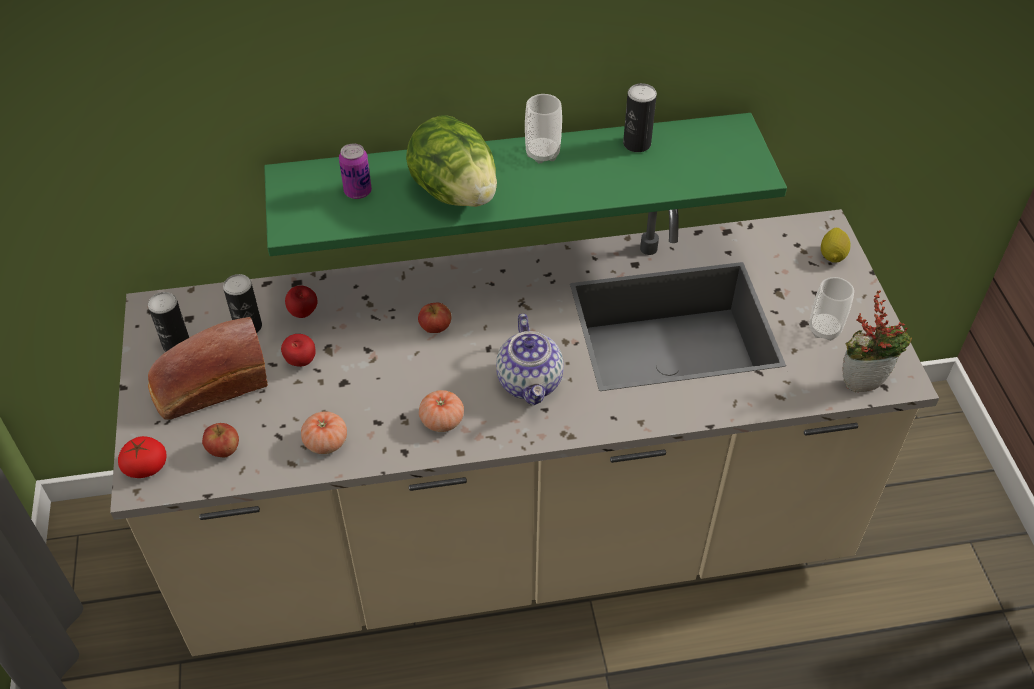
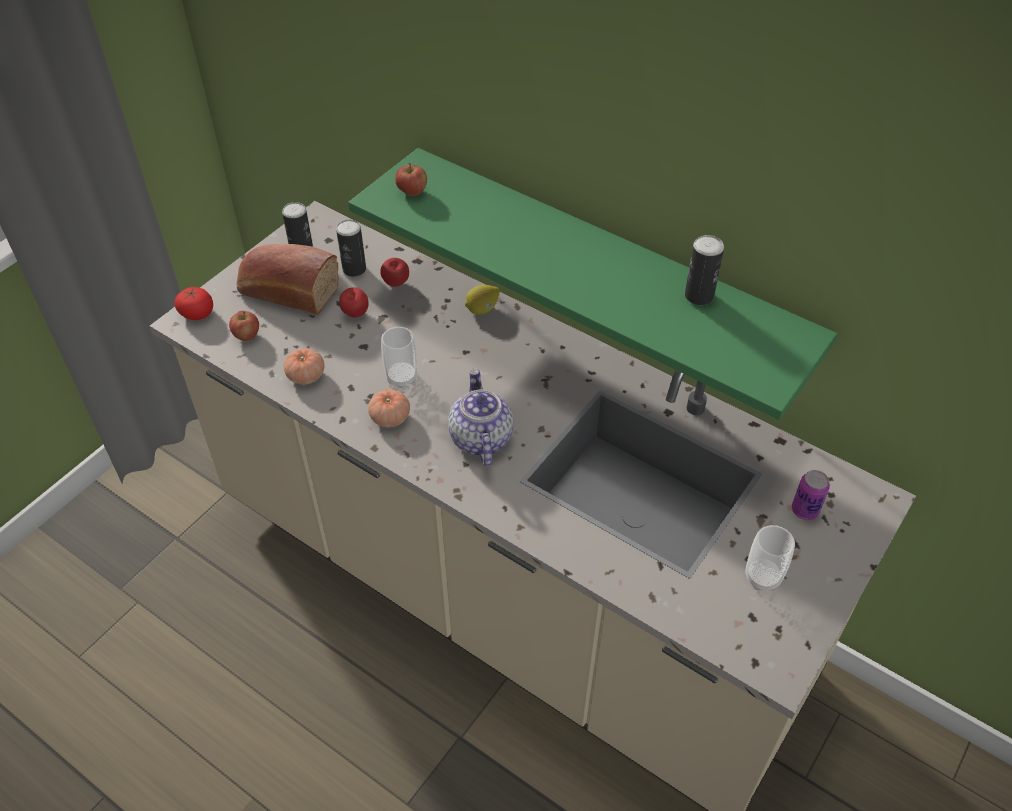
camera: 45 degrees right, 0 degrees up
(358, 192) = (449, 202): can -> can (804, 510)
(435, 328) = (465, 354): apple -> apple (412, 192)
(455, 192) = (512, 244): lettuce -> none
(530, 382) = (480, 438): teapot -> teapot turned 135 degrees clockwise
(542, 154) = (614, 256): cup -> cup (402, 377)
(832, 255) = (853, 526): lemon -> lemon (482, 309)
(863, 380) = (742, 642): potted plant -> none

